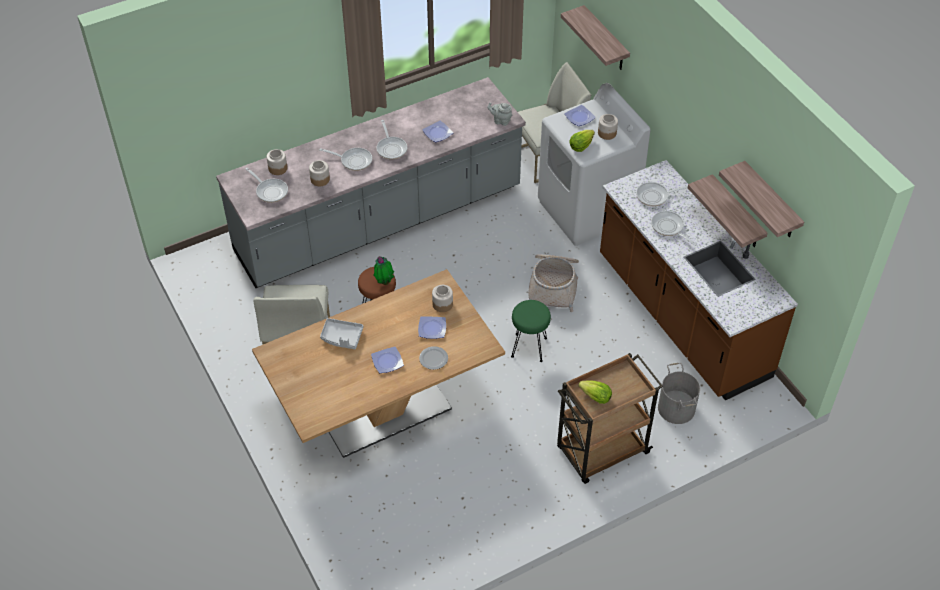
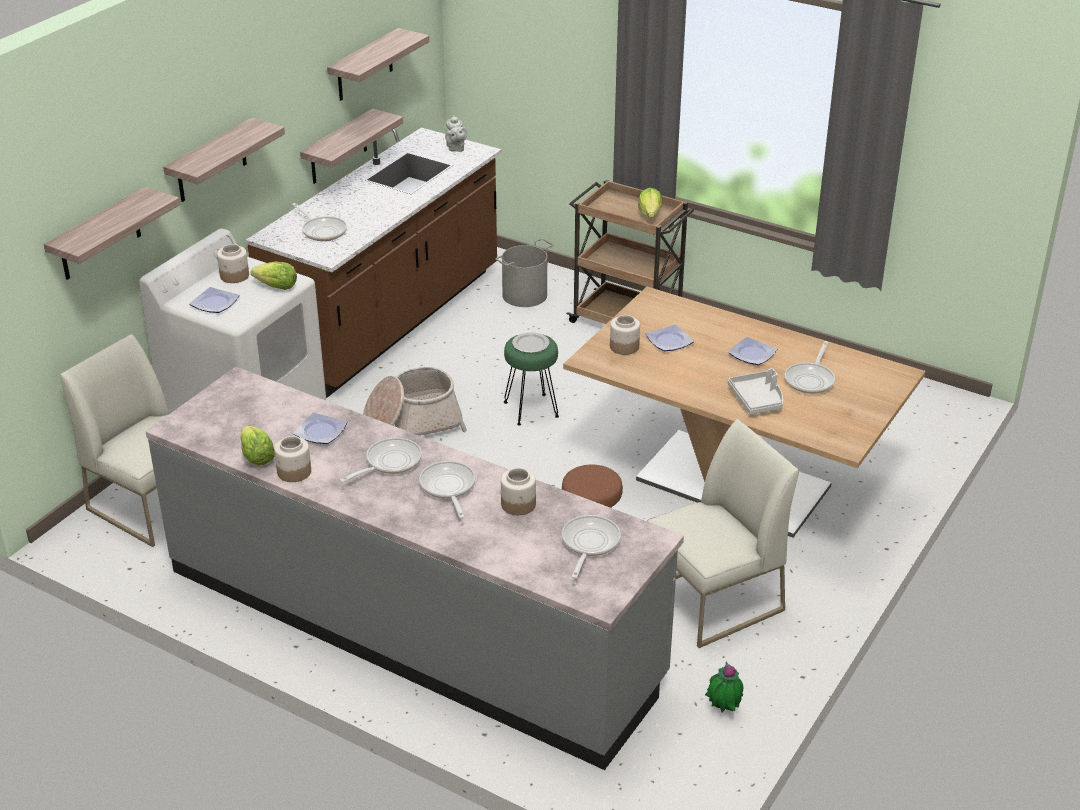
camera: 120 degrees left, 15 degrees down
(277, 168) = (533, 559): jar -> jar (294, 472)
(384, 282) = (591, 471): potted plant -> potted plant (723, 711)
(434, 106) = (257, 457): none -> lettuce
(434, 359) = (711, 325): plate -> plate (531, 344)
(500, 121) = (249, 386): grey teapot -> grey teapot (455, 148)
(663, 95) = (211, 162): none -> shelf
(669, 228) = (371, 211): frying pan -> frying pan (811, 379)

